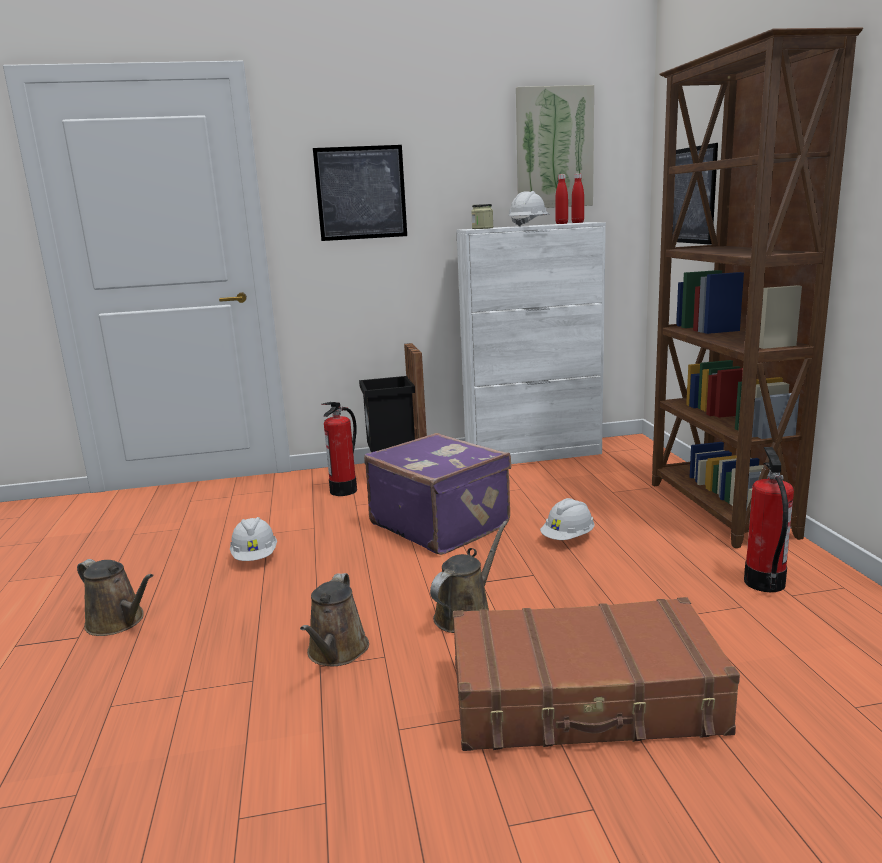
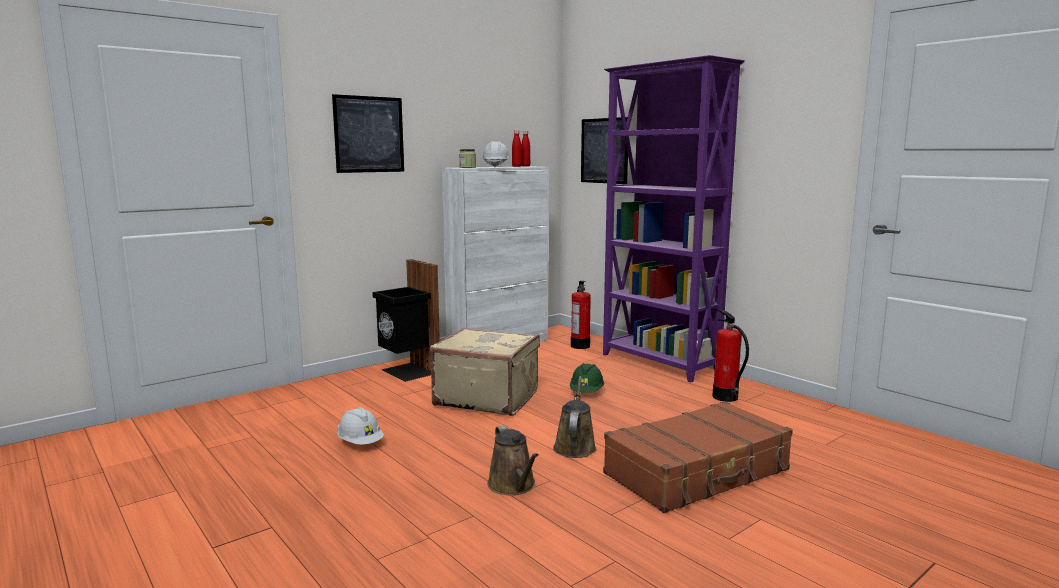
camera: 30 degrees left, 5 degrees down
(118, 622) = (296, 509): brown watering can -> none
(344, 491) = (375, 387): fire extinguisher -> fire extinguisher (580, 346)
(441, 524) = (487, 398): purple suitcase -> beige suitcase
(554, 148) = (504, 111): picture -> none
(568, 538) = (586, 392): white hard hat -> green hard hat
(719, 510) = (659, 363): brown bookcase -> purple bookcase

